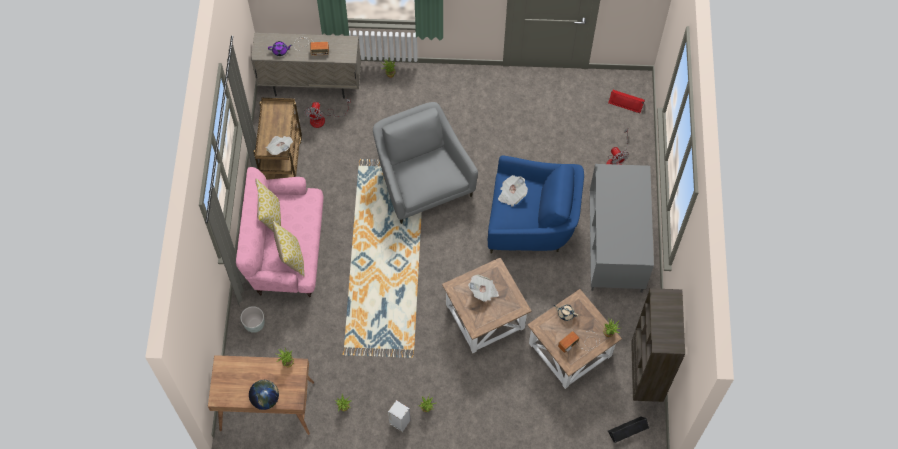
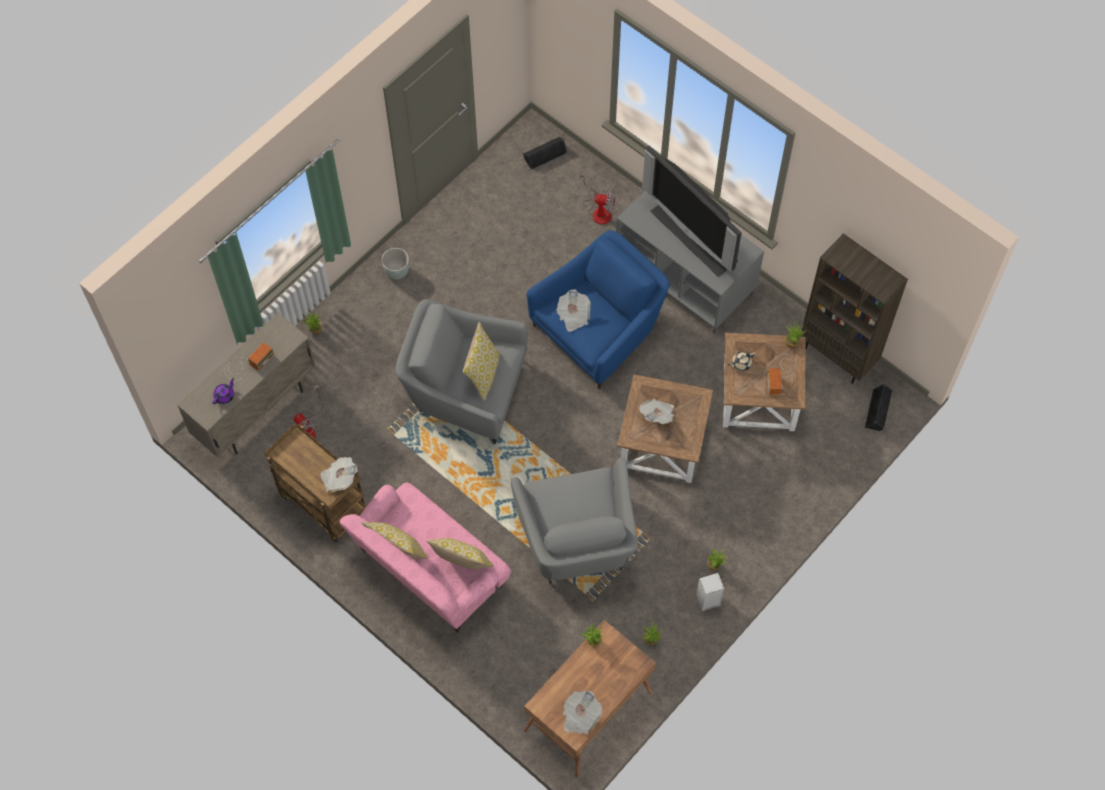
camera: 50 degrees left, 0 degrees up
(232, 391) = (580, 716): none -> newspaper
(254, 324) = (486, 661): grey planter -> grey planter (396, 271)
(265, 399) = (615, 690): globe -> none
(375, 317) = (577, 541): none -> grey armchair
(425, 175) = (483, 374): none -> pillow
(626, 102) = (544, 154): red speaker -> black speaker
(626, 217) = (695, 235): none -> television

